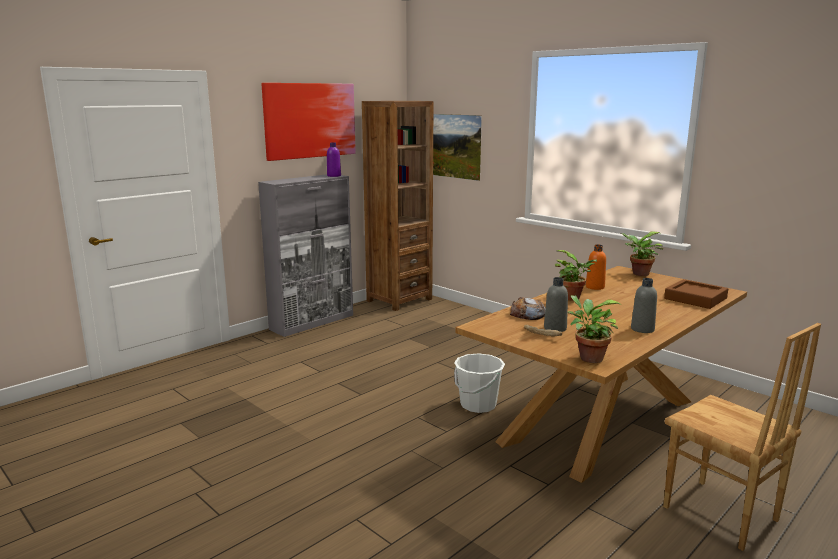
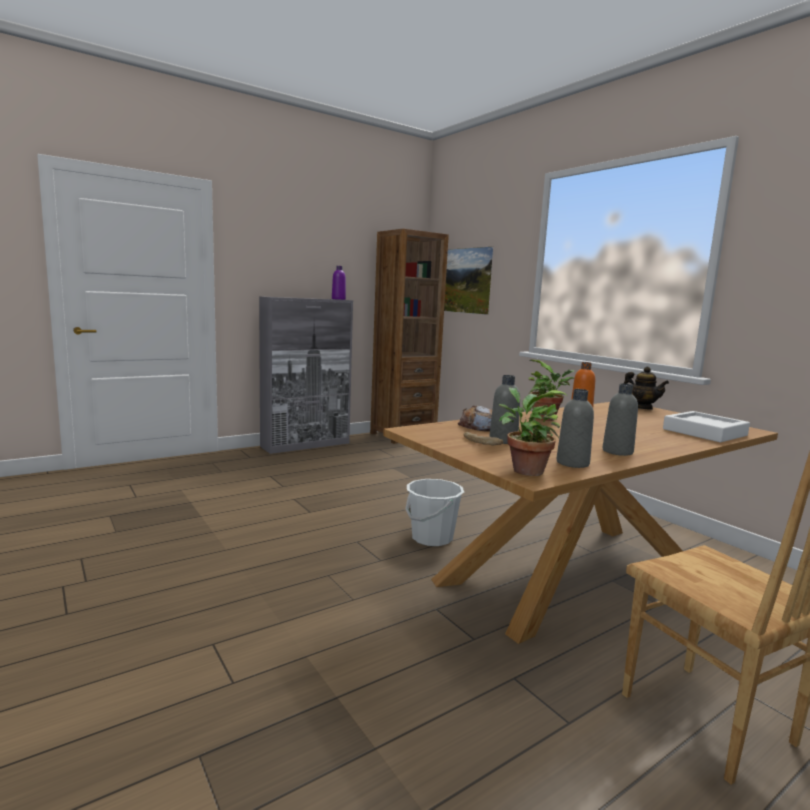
camera: 10 degrees right, 5 degrees down
(310, 120) = (320, 244): picture -> none
(617, 346) = (572, 463): none -> grey bottle
(638, 274) = (641, 408): potted plant -> teapot
(695, 298) = (704, 432): brown tray -> white tray

